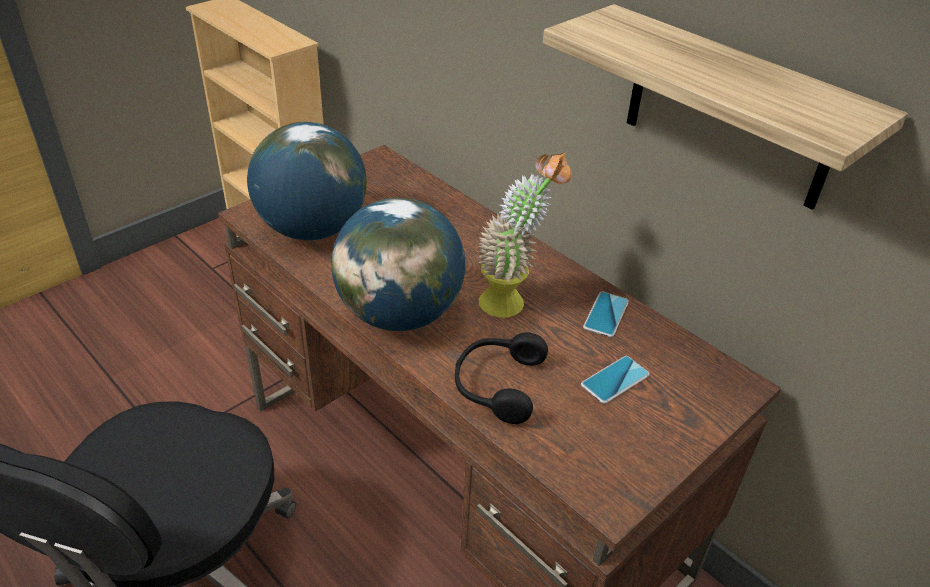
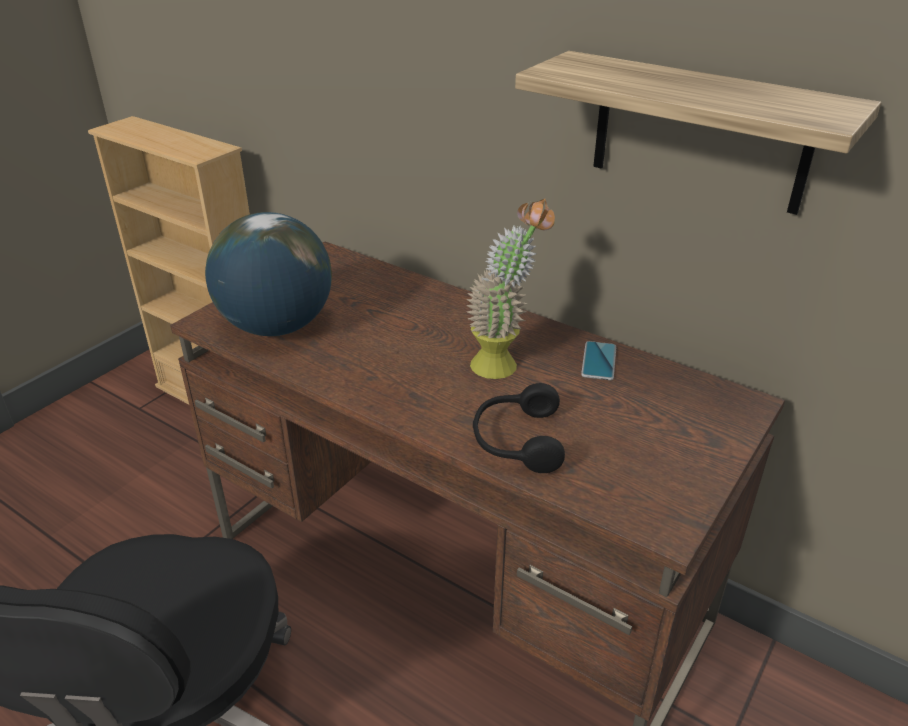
camera: 10 degrees left, 5 degrees down
(399, 313) = (394, 390): globe -> none
(615, 380) = (629, 417): phone -> none

